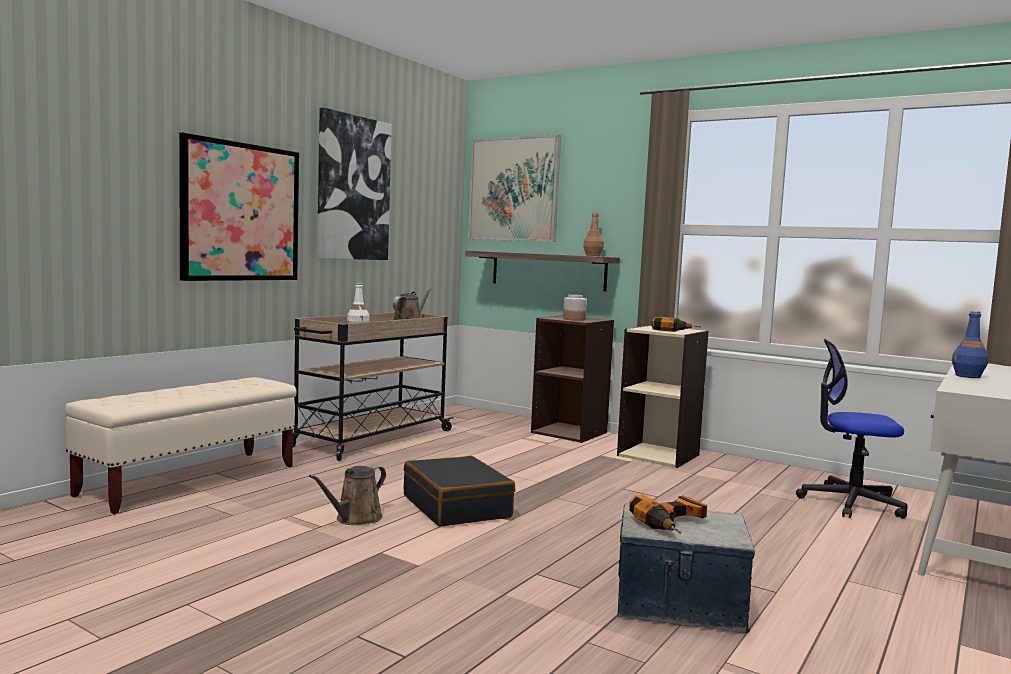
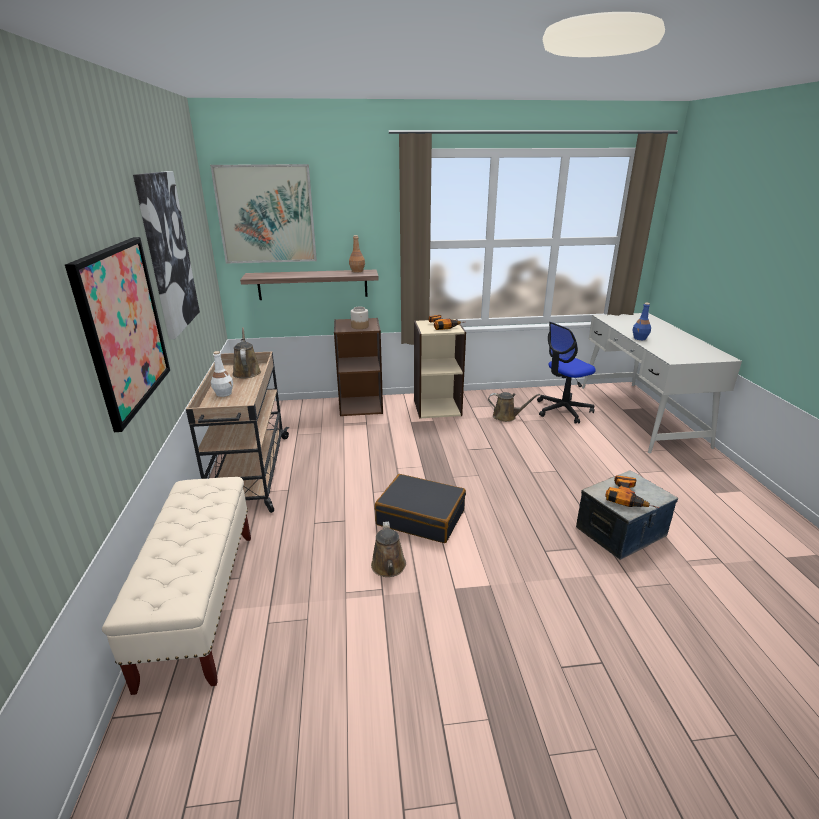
camera: 40 degrees left, 20 degrees up
(741, 484) = (507, 417): none -> brown watering can

